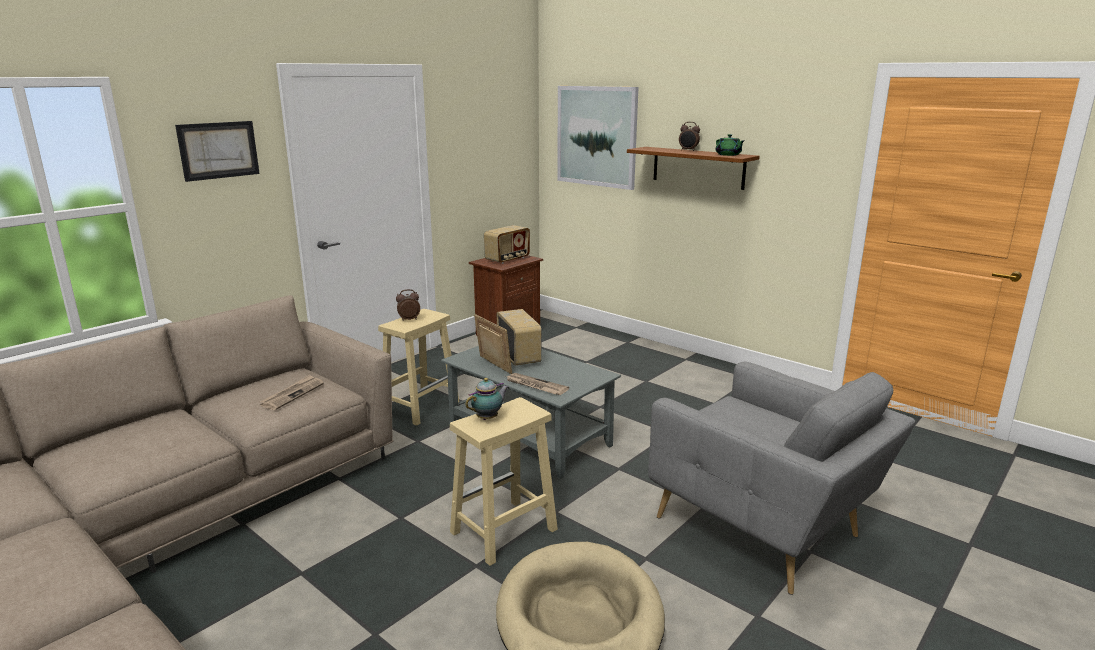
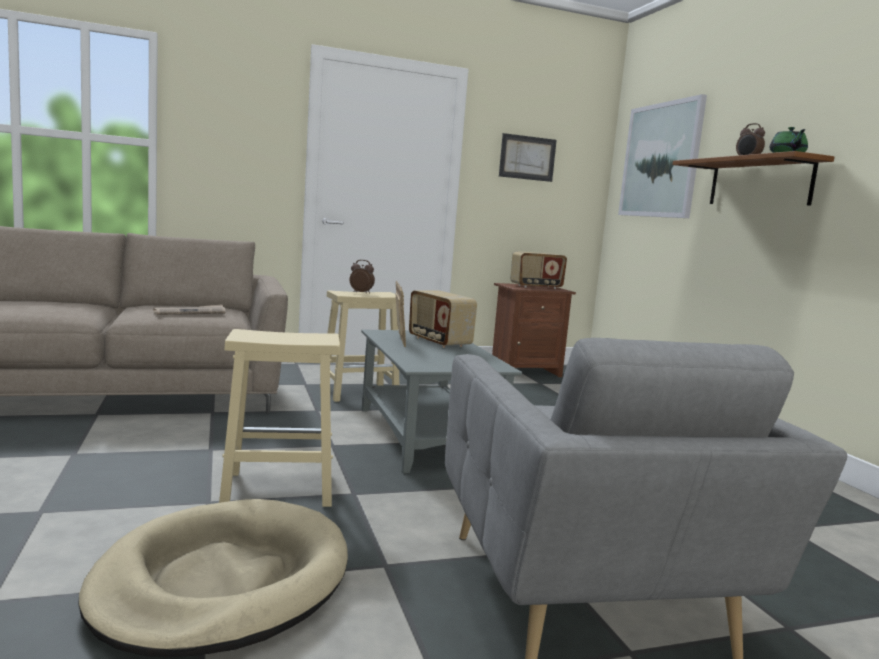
camera: 30 degrees right, 10 degrees down
(218, 150) = (240, 111): picture -> picture (527, 158)
(488, 418) = (273, 334): teapot -> none
(519, 356) = (438, 342): radio -> radio turned 135 degrees clockwise
(535, 386) = (410, 357): newspaper -> none

